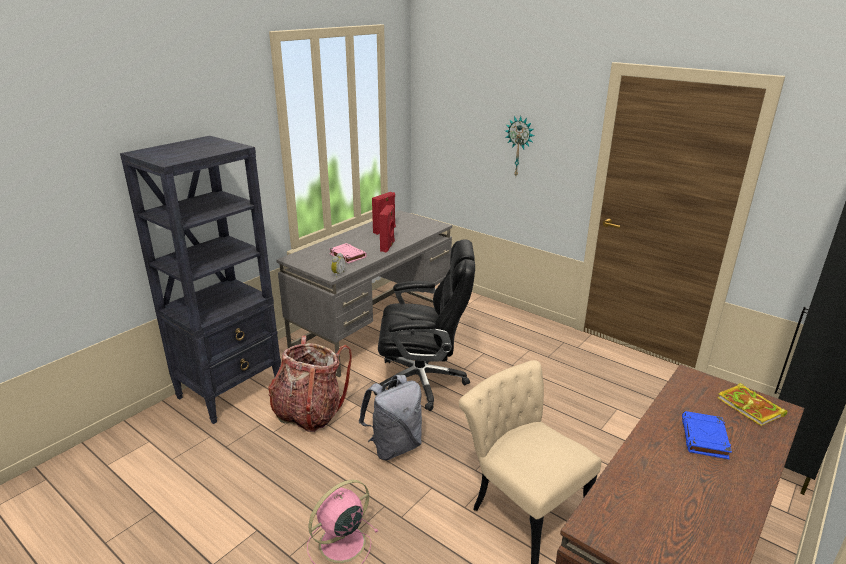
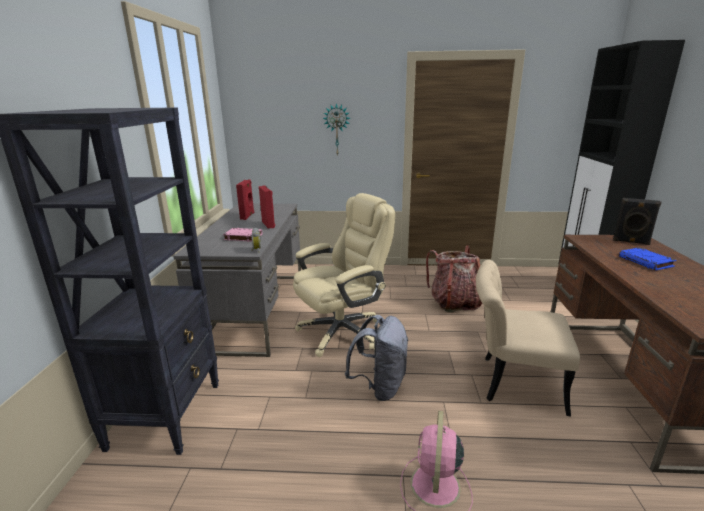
camera: 35 degrees left, 5 degrees down
(309, 413) = (276, 396): backpack -> backpack (455, 303)
(423, 380) = (342, 332): black office chair -> beige office chair
(751, 407) = (631, 242): book -> black speaker

